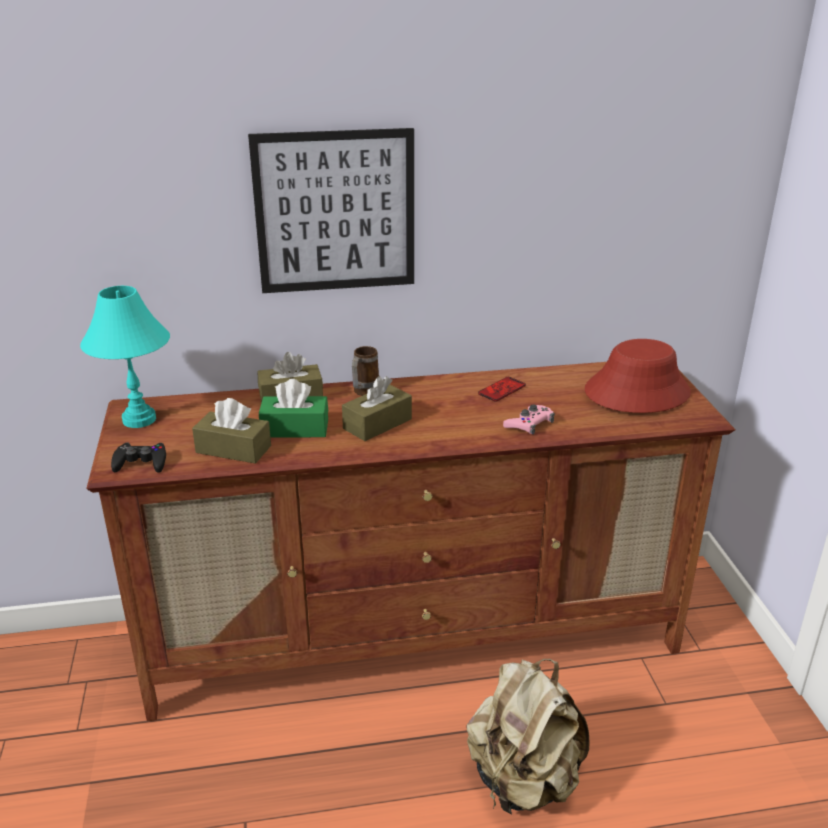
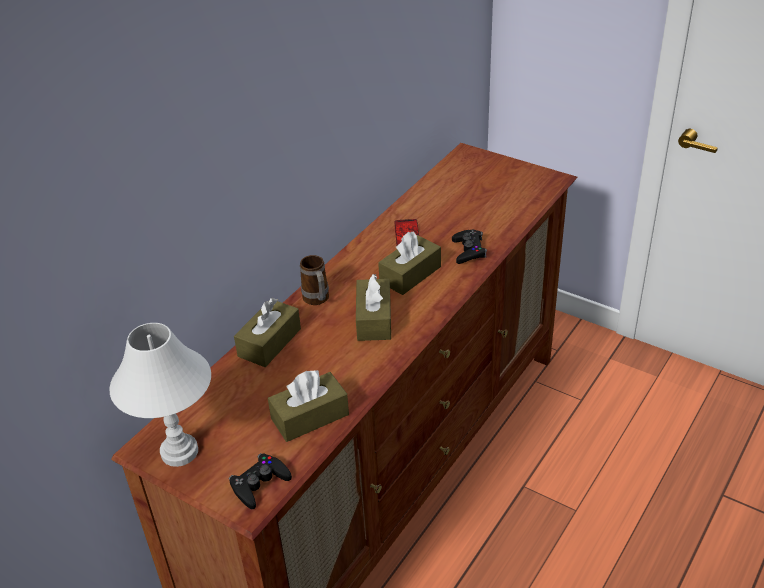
camera: 45 degrees left, 10 degrees up
(139, 419) = (179, 451): turquoise table lamp -> white table lamp
(295, 429) = (323, 366): green tissue box -> none
(335, 212) = (253, 144): picture -> none
(455, 414) = (410, 274): none -> brown tissue box
(523, 781) = (573, 515): beige backpack -> none
(529, 424) = (469, 250): pink game controller -> black game controller
(636, 392) = (488, 182): red hat -> none

